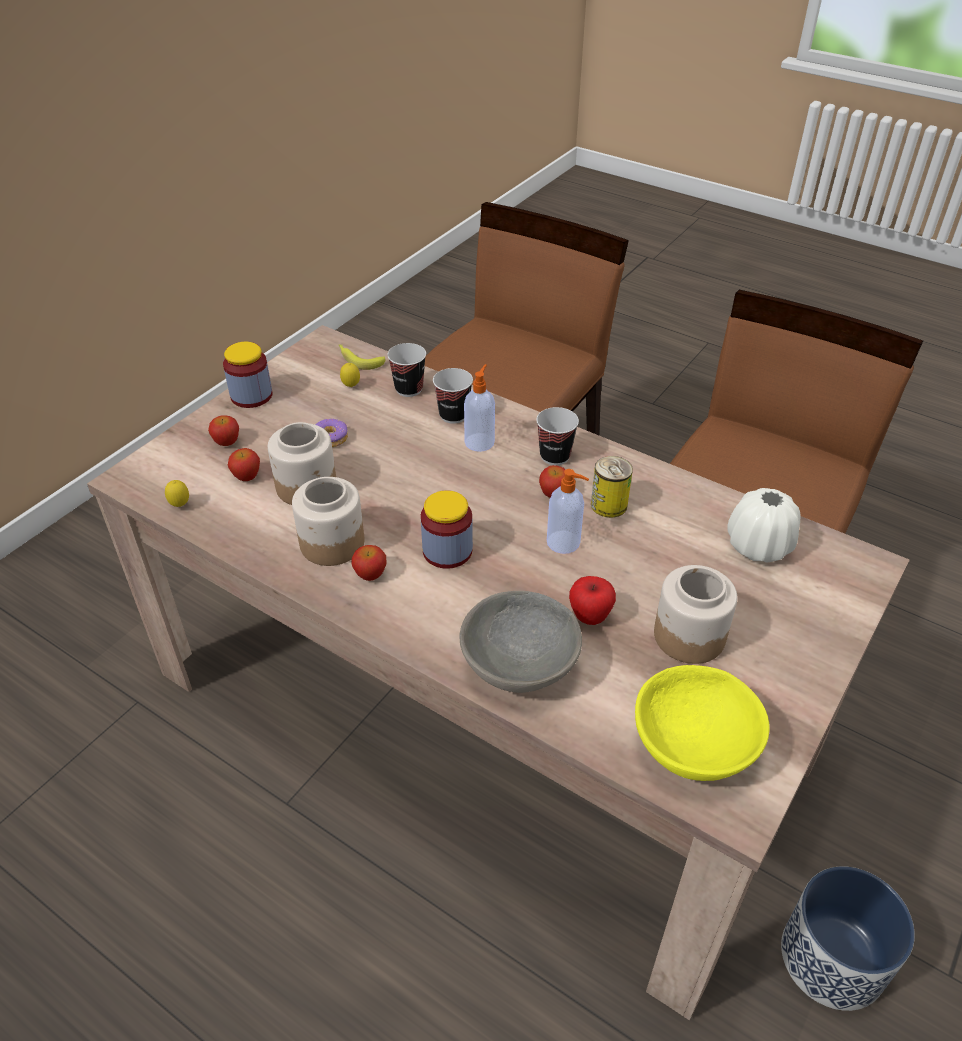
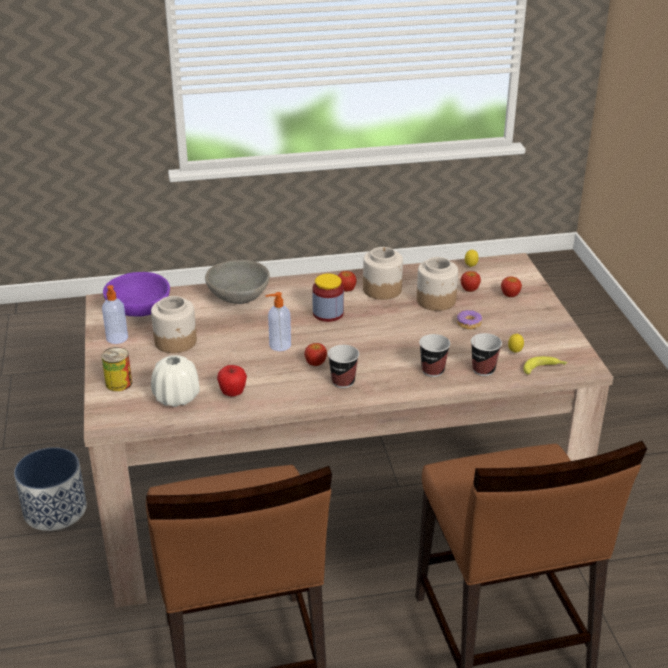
camera: 135 degrees right, 10 degrees down
(251, 396) = (549, 318): jar -> none
(480, 441) = (394, 365): soap dispenser -> soap dispenser (117, 338)
(589, 617) = (229, 325): apple -> apple (233, 393)
(609, 505) = (280, 374): can -> can (118, 383)
(693, 743) = (139, 310): yellow bowl -> purple bowl

